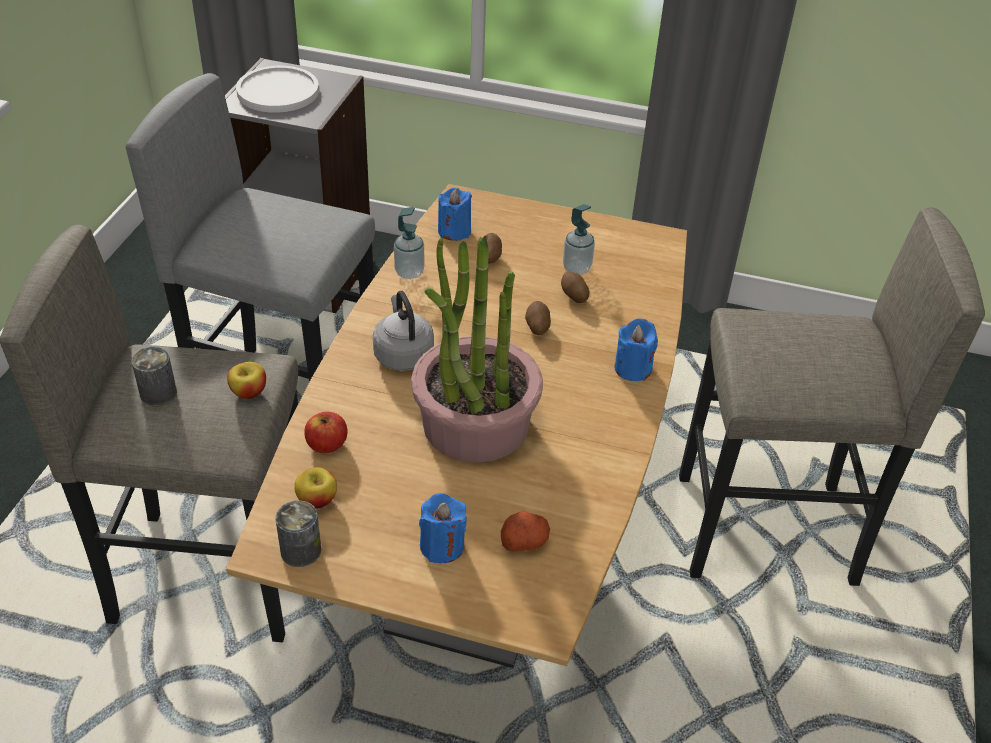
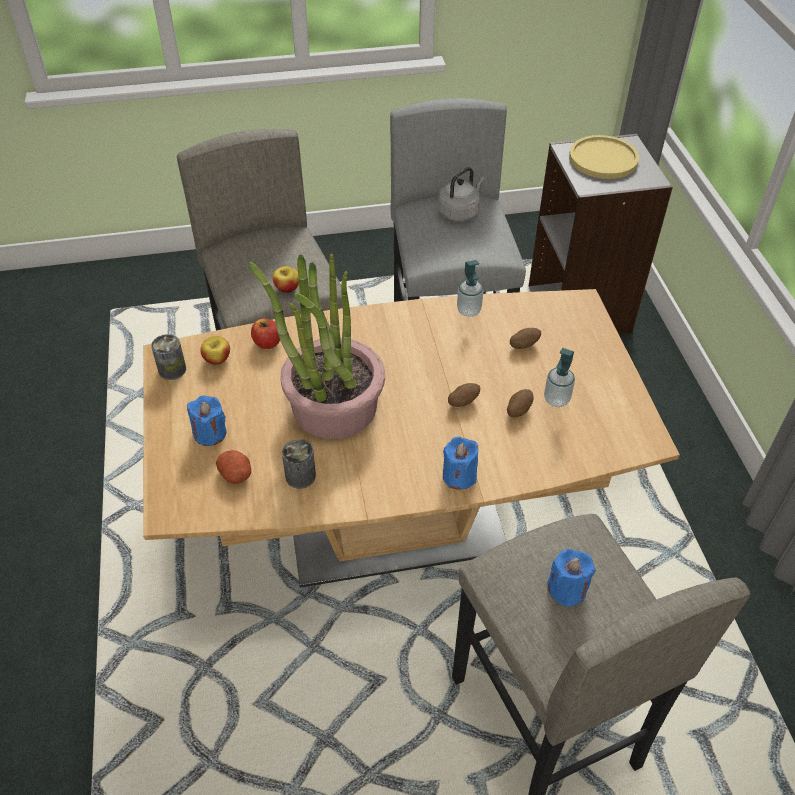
camera: 65 degrees right, 5 degrees up
(158, 394) = (260, 253): can -> can (300, 476)
(278, 91) = (603, 159): white plate -> yellow plate
(402, 354) = (378, 342): grey kettle -> grey kettle (460, 212)
(454, 231) = (538, 314): blue candle -> blue candle (567, 589)

